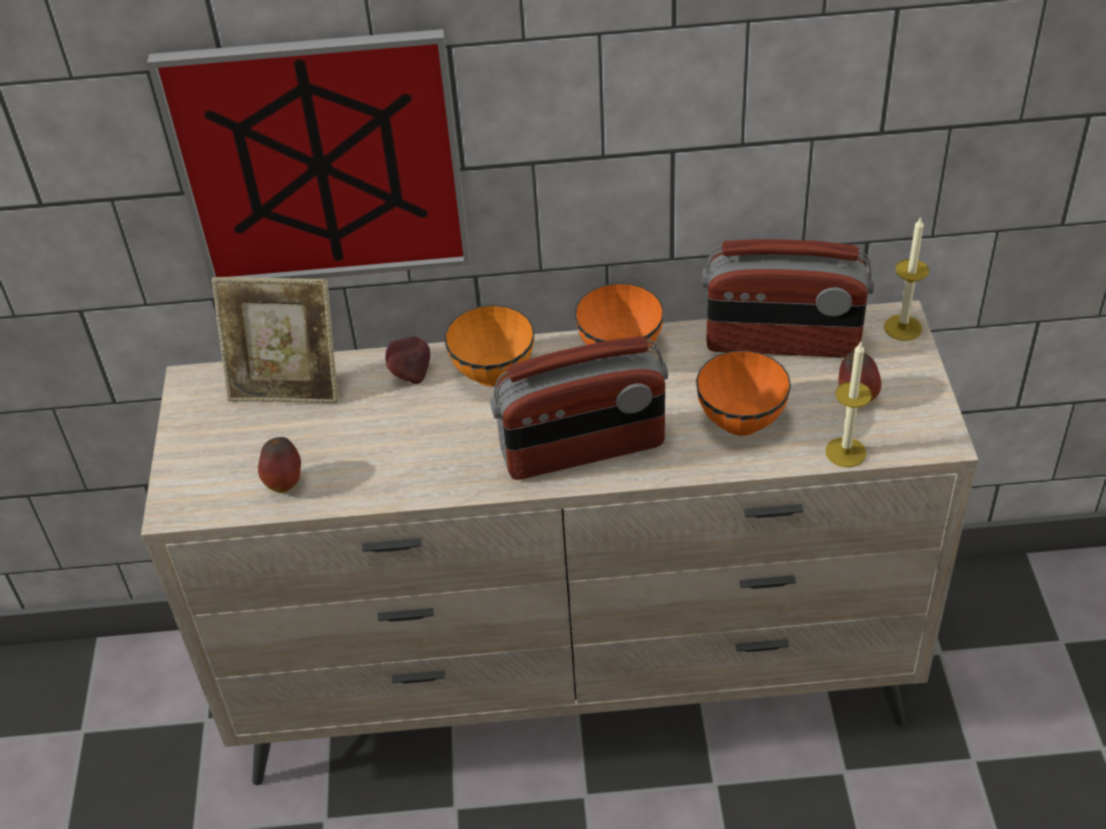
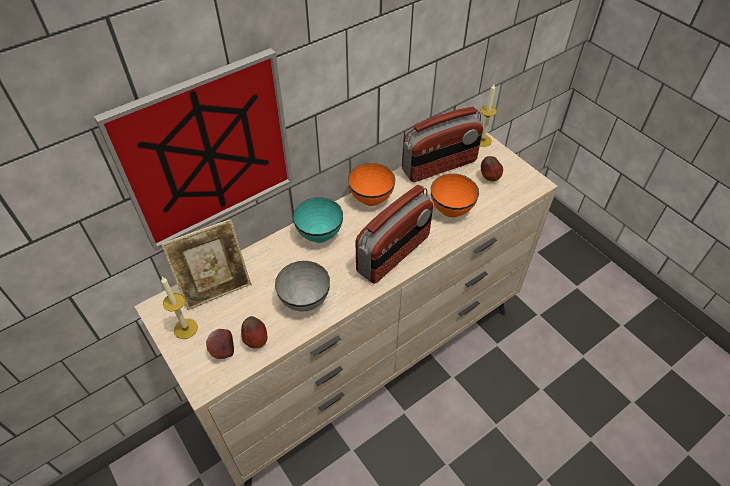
camera: 35 degrees left, 5 degrees up
(394, 459) = (305, 300): none -> grey bowl
(411, 373) = (277, 252): apple -> apple (223, 350)
(493, 371) = (319, 233): orange bowl -> turquoise bowl
(845, 452) = (505, 205): candle -> candle (185, 328)

